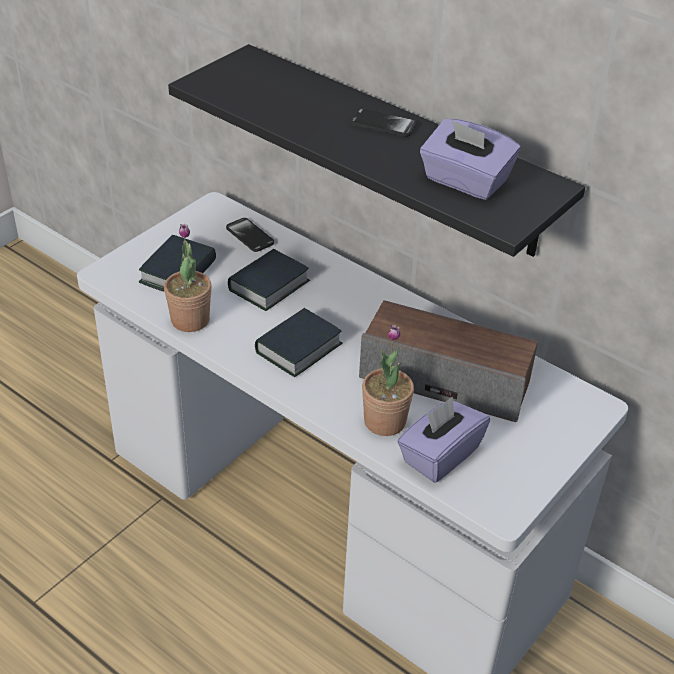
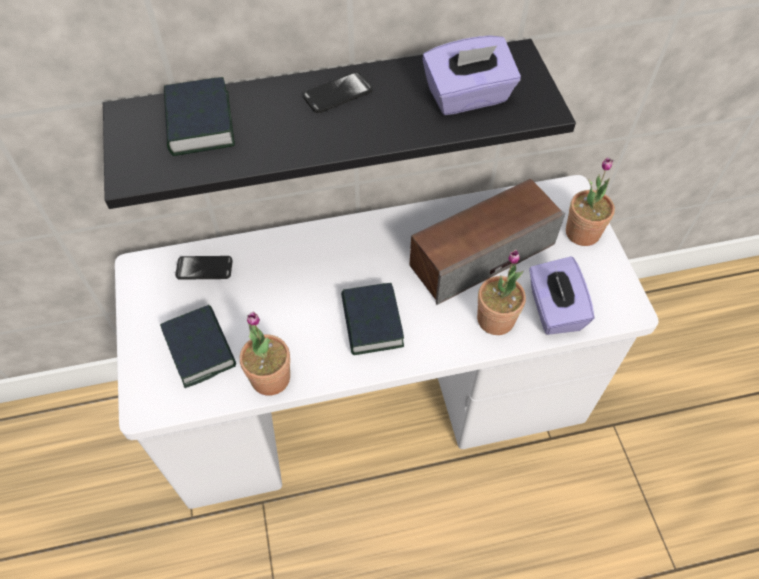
camera: 50 degrees left, 15 degrees up
(268, 286) = (280, 295): book -> book (199, 124)
(554, 436) = (582, 233): none -> potted plant

